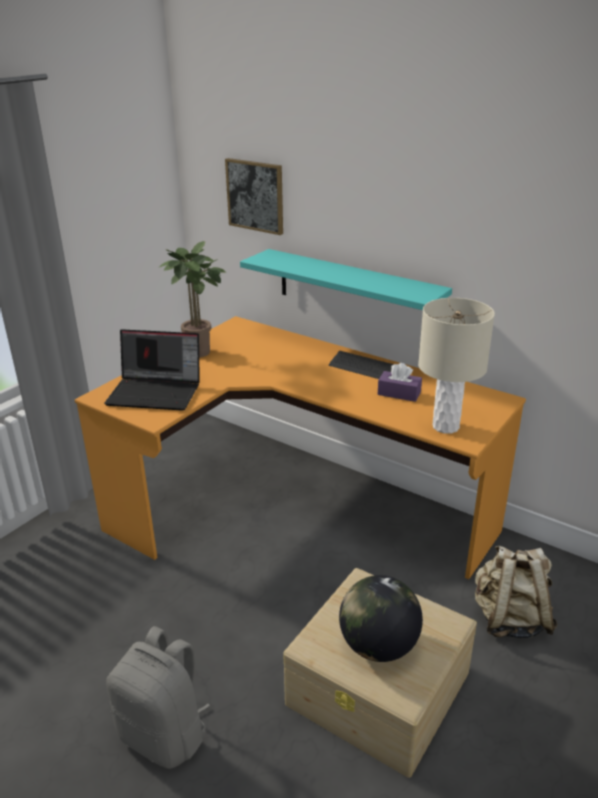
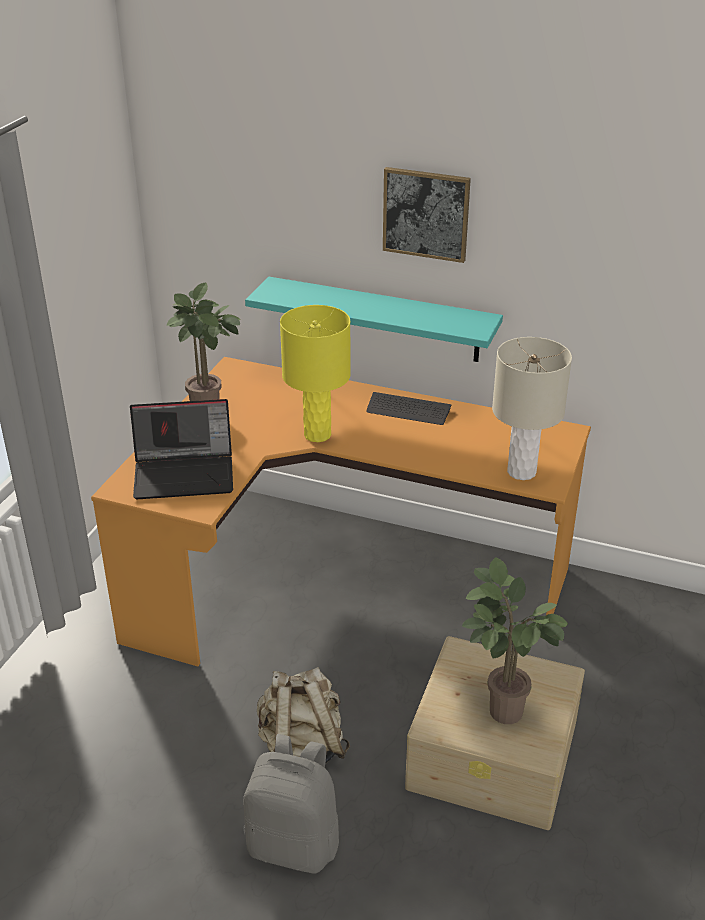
camera: 15 degrees left, 5 degrees up
(255, 196) = (249, 215): picture -> picture (426, 214)
(279, 377) = (318, 435): none -> yellow table lamp
(378, 646) = (499, 711): globe -> potted plant
(399, 393) = (458, 438): purple tissue box -> none
(509, 619) = (600, 661): beige backpack -> beige backpack (301, 747)

